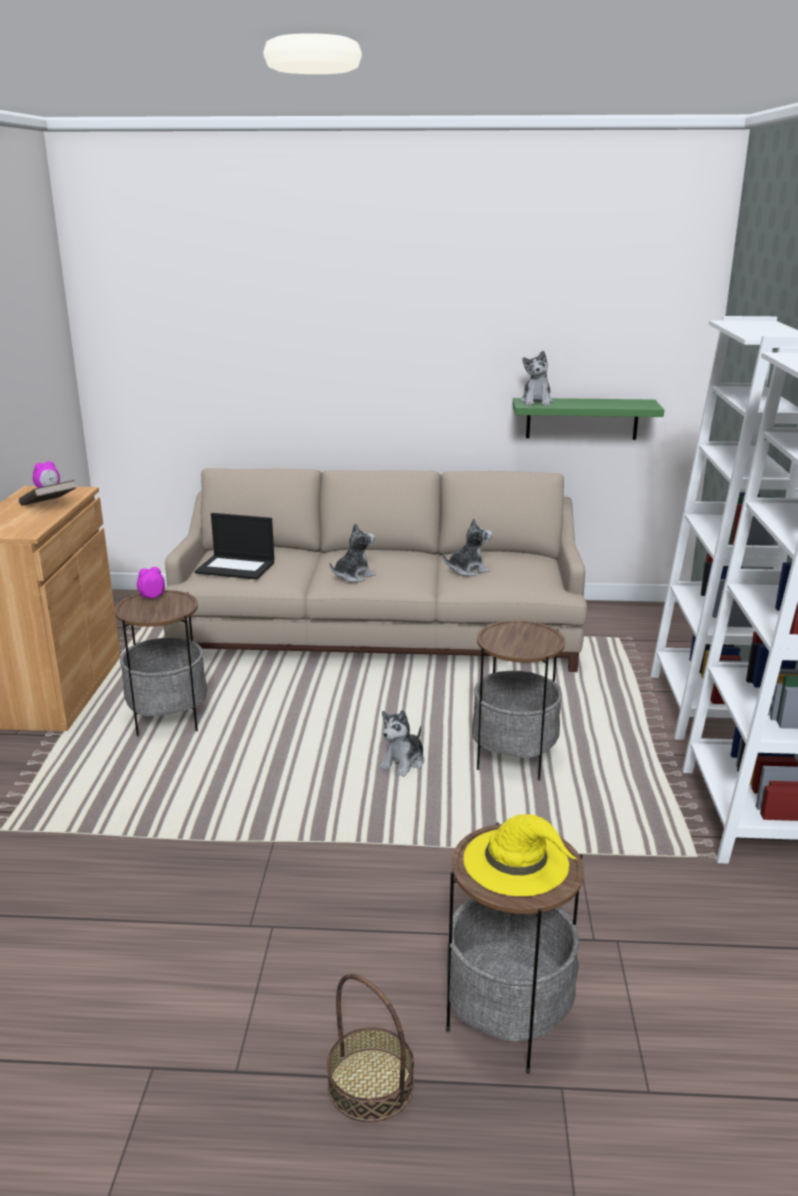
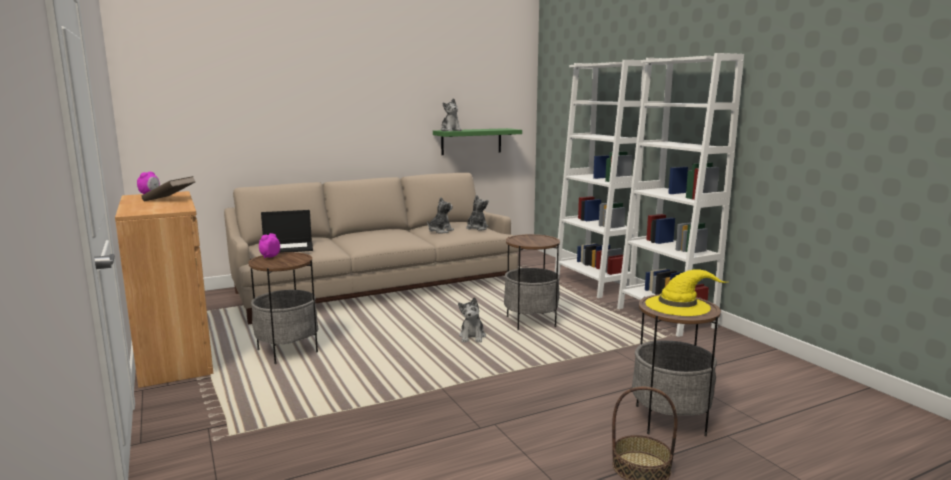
camera: 30 degrees left, 10 degrees down
(353, 576) = (374, 242): plush toy -> plush toy (476, 228)

